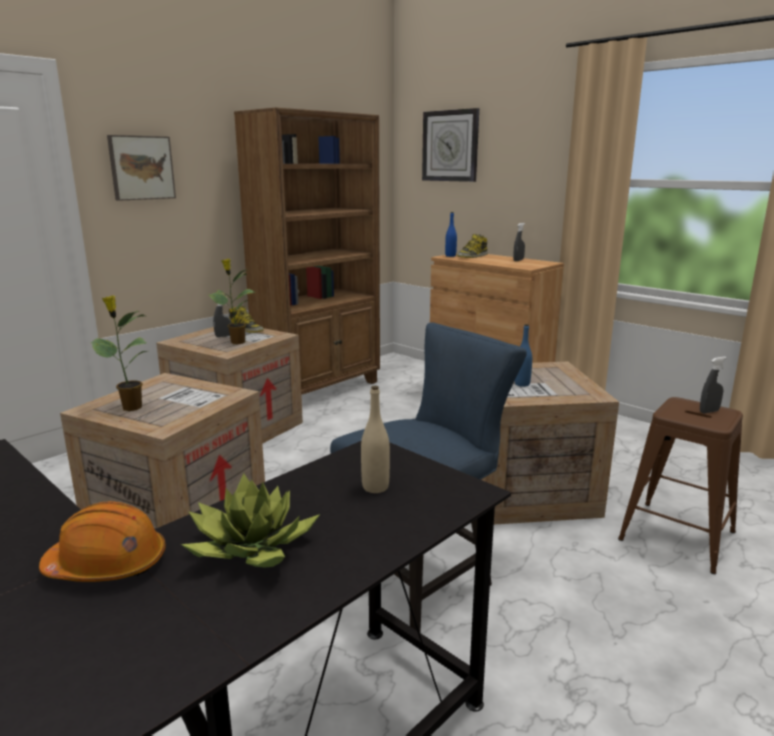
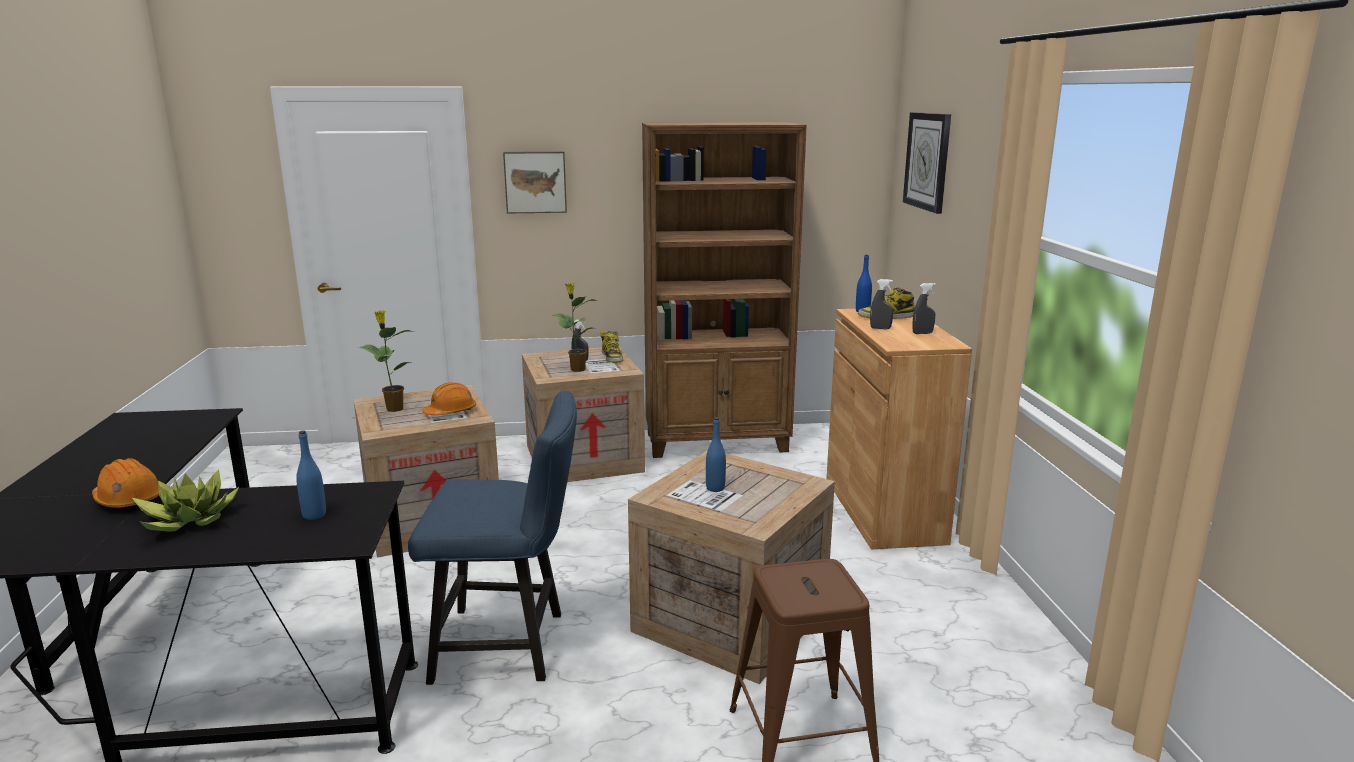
camera: 40 degrees right, 0 degrees up
(199, 395) = (450, 412): none -> orange hard hat
(375, 487) = (314, 515): beige bottle -> blue bottle
(709, 411) = (829, 589): grey spray bottle -> grey spray bottle (880, 328)

